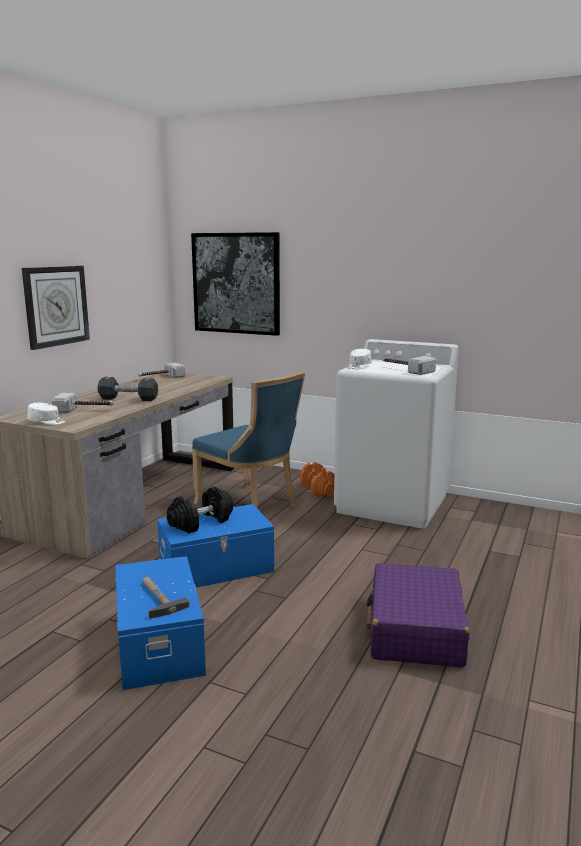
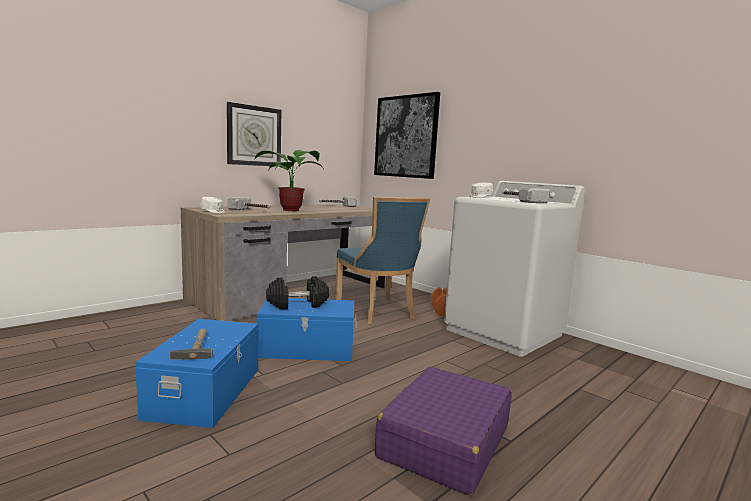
camera: 20 degrees right, 5 degrees down
(128, 399) = (292, 210): black dumbbell -> potted plant

